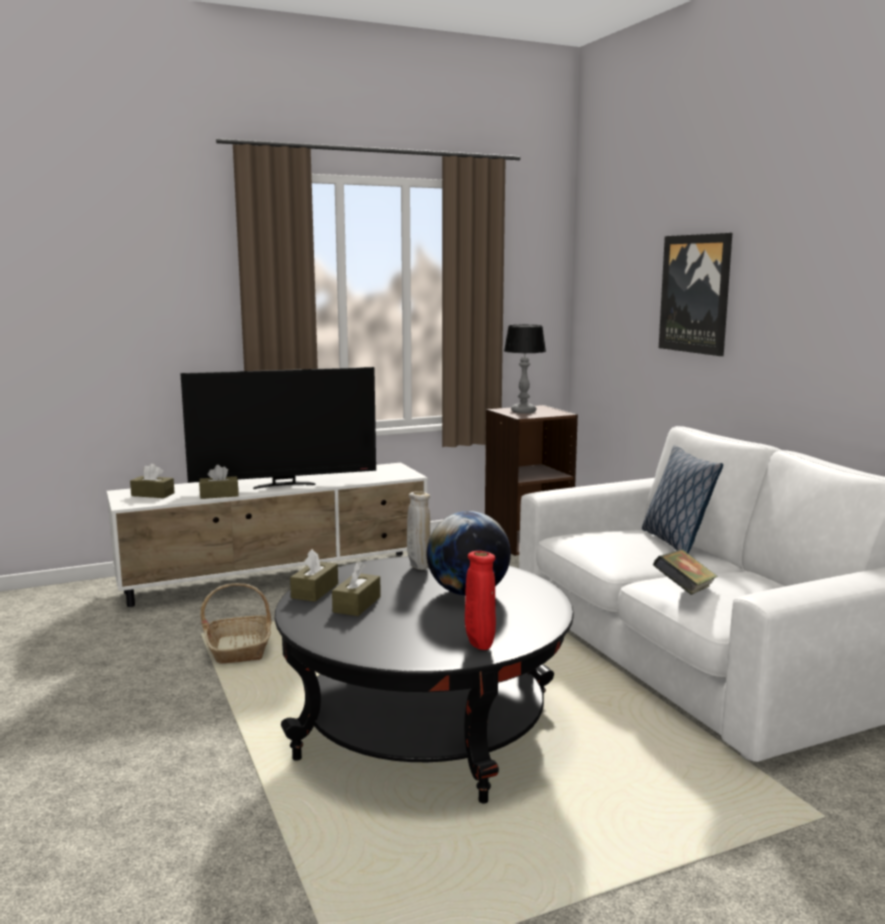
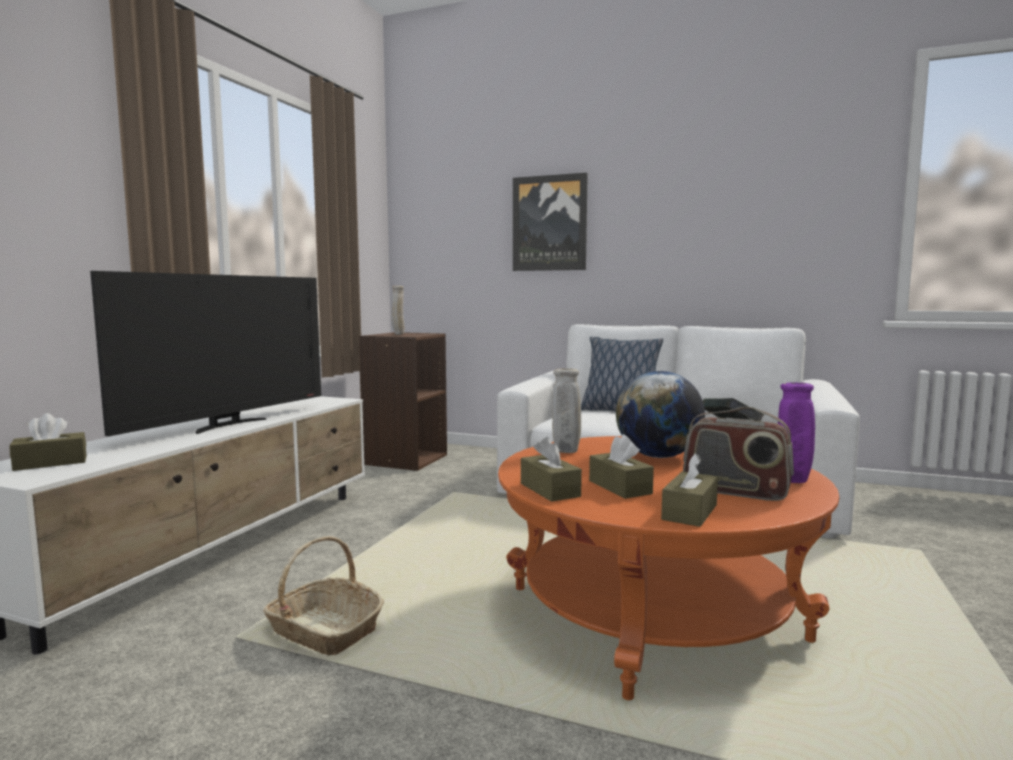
camera: 45 degrees left, 5 degrees down
(219, 495) = (167, 445): brown tissue box -> brown tissue box (689, 512)
(413, 635) = (735, 491): none -> radio
(425, 730) = (653, 614): black coffee table -> orange coffee table
(479, 646) = (792, 482): red vase -> purple vase
(523, 411) = (398, 334): table lamp -> beige vase

